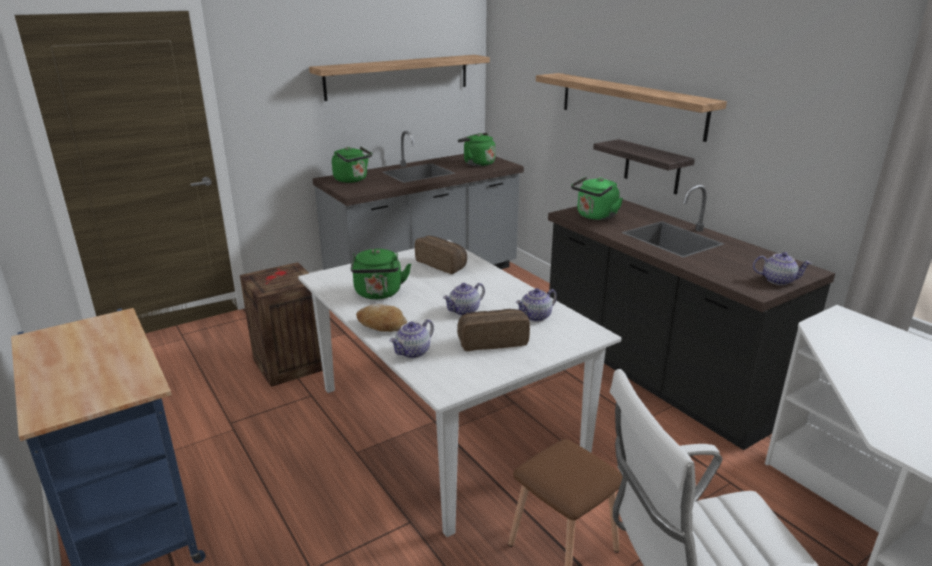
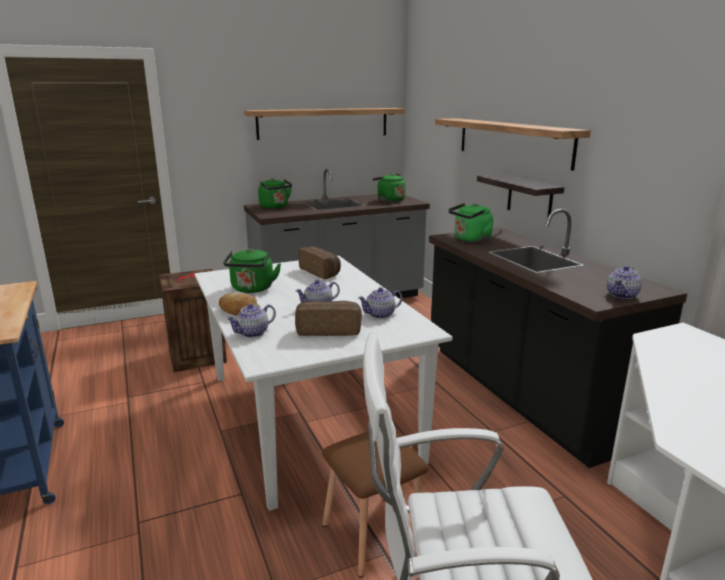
camera: 10 degrees right, 5 degrees down
(778, 280) = (622, 295): teapot -> teapot turned 105 degrees clockwise

